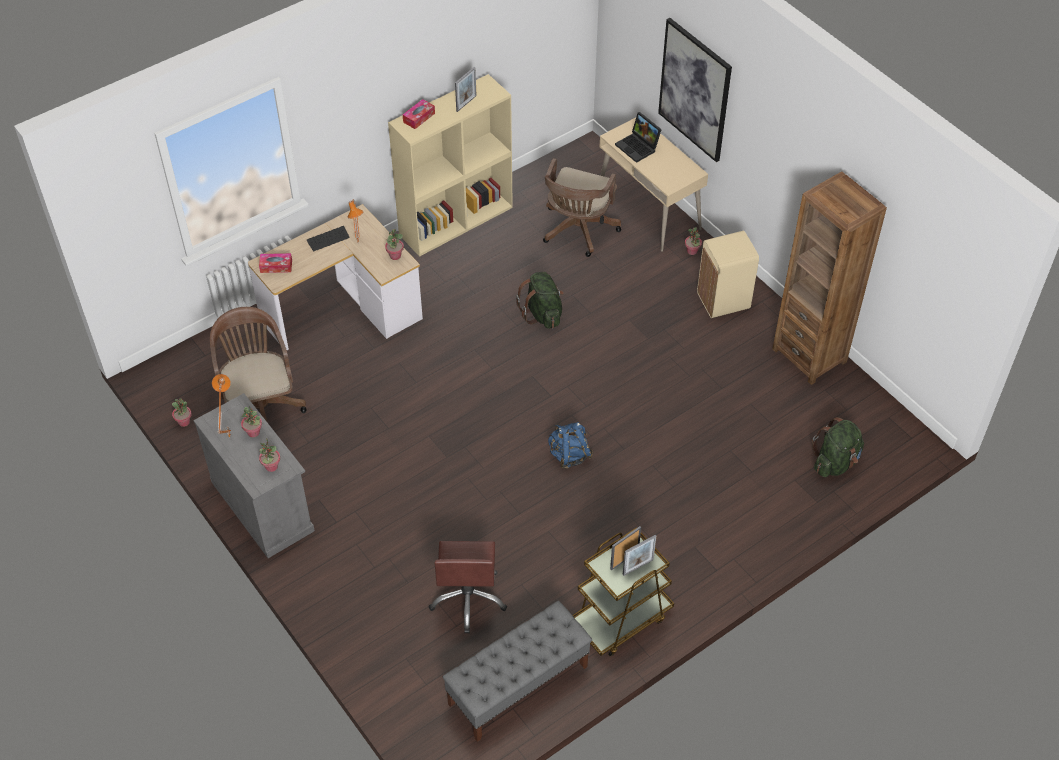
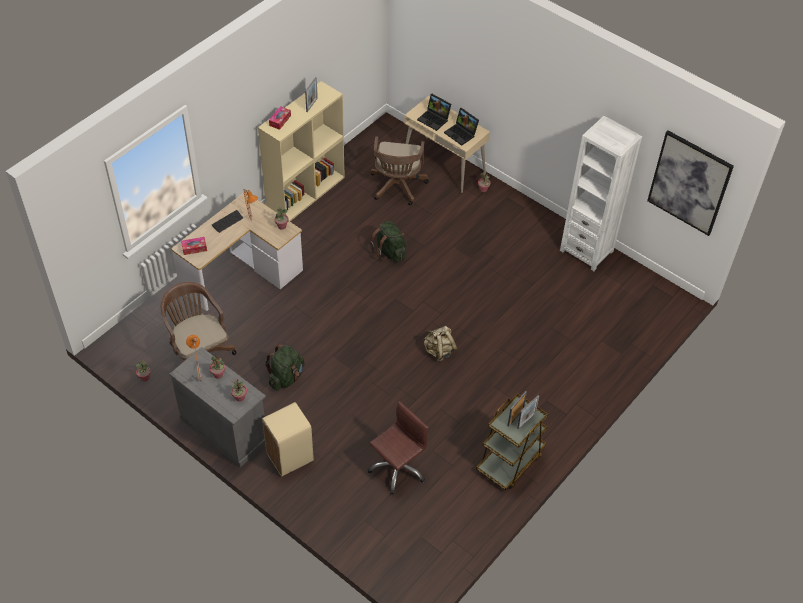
camera: 15 degrees left, 0 degrees up
(468, 598) = (397, 468): brown office chair -> brown office chair turned 120 degrees counterclockwise
(518, 685) = (451, 523): grey bench -> none
(569, 455) = (439, 351): blue backpack -> beige backpack
(669, 171) = (461, 133): none -> laptop
(695, 90) = (475, 71): picture -> picture (689, 183)
(722, 300) = (515, 221): beige trash can -> beige trash can (289, 457)
(809, 355) = (586, 251): brown bookcase -> white bookcase
(835, 462) = (626, 323): green backpack -> green backpack (286, 377)

